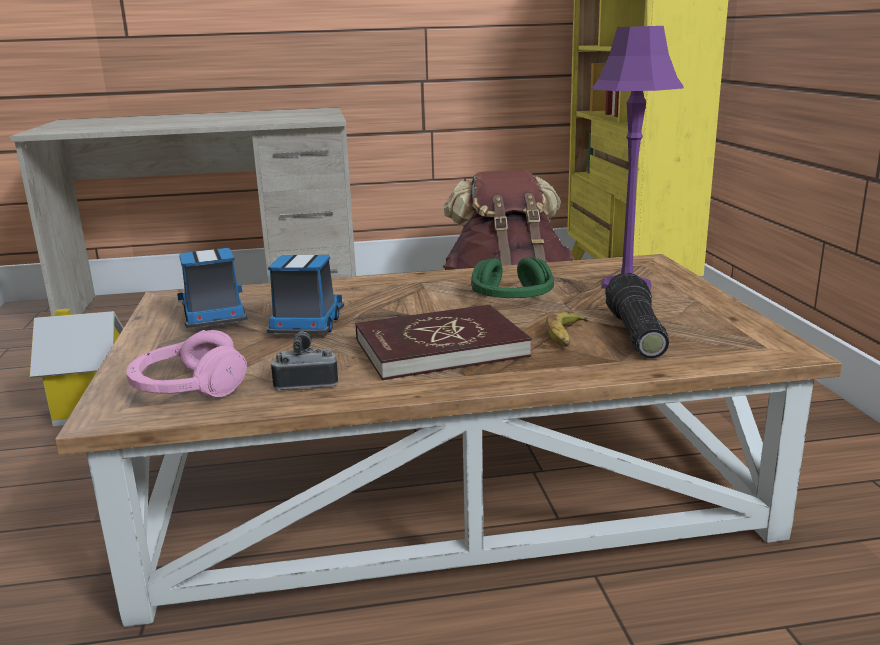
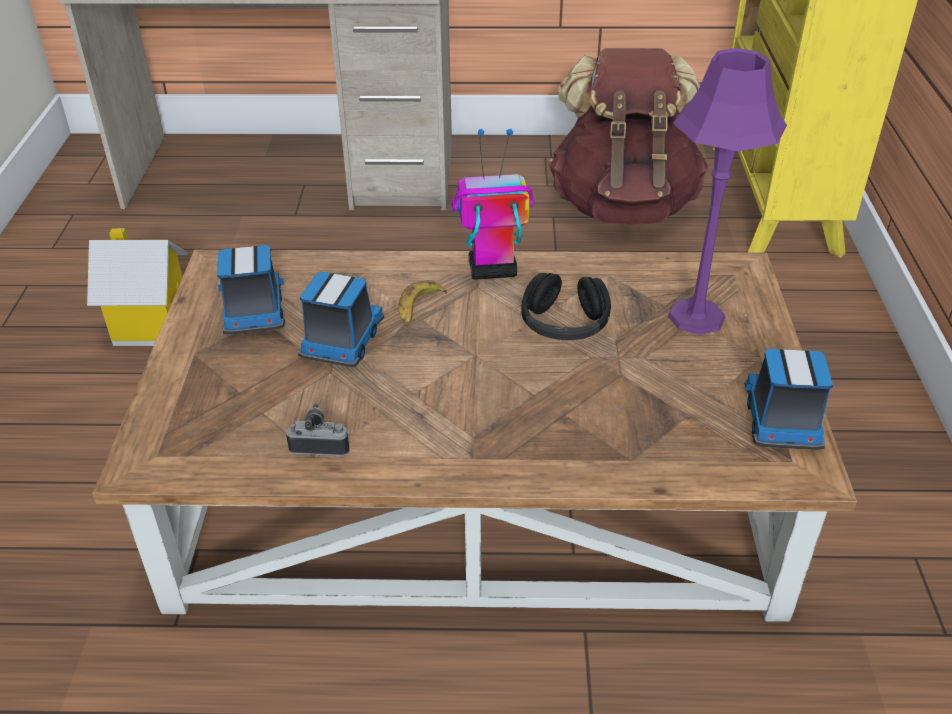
camera: 10 degrees right, 20 degrees up
(188, 387) = (213, 433): pink headphones -> none
(432, 279) = (491, 270): none -> toy robot
(440, 348) = (462, 407): red book -> none
(512, 298) = (564, 324): green headphones -> black headphones
(565, 336) = (594, 405): banana -> banana (418, 308)
(633, 334) = (665, 414): flashlight -> none
(739, 327) = (781, 420): none -> toy truck

